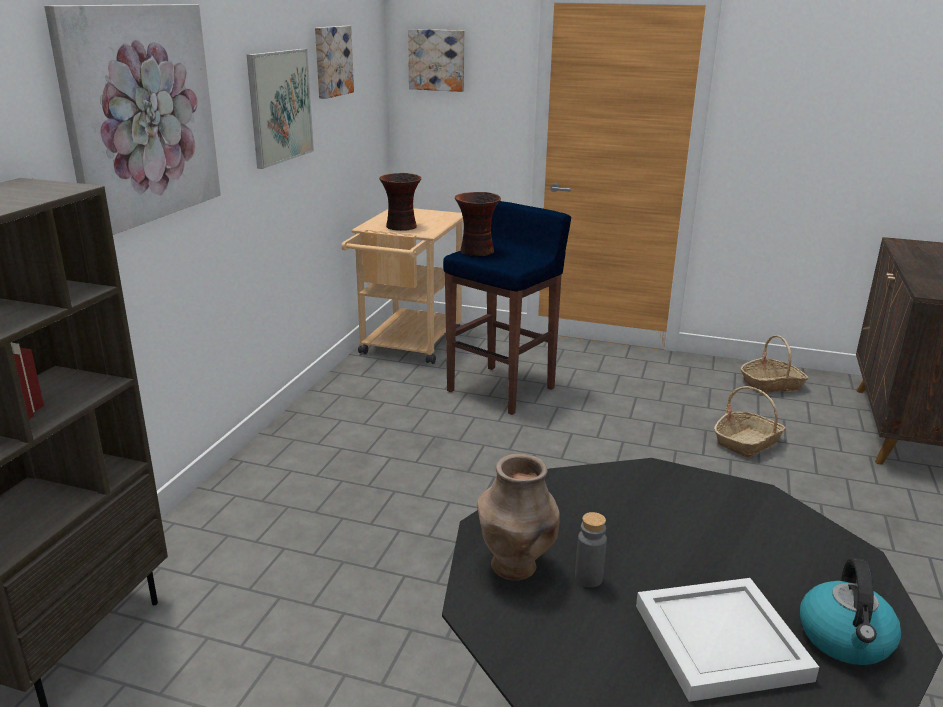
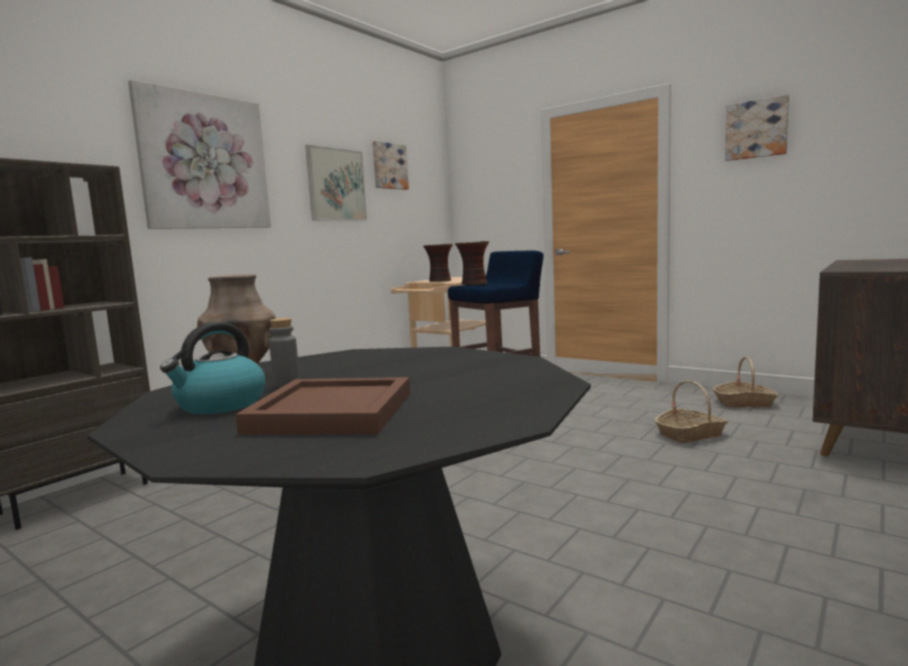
camera: 20 degrees right, 15 degrees down
(437, 60) = (477, 172): picture -> picture (756, 129)
(717, 640) = (331, 411): white tray -> brown tray
(845, 639) = (456, 417): kettle -> kettle (220, 405)

